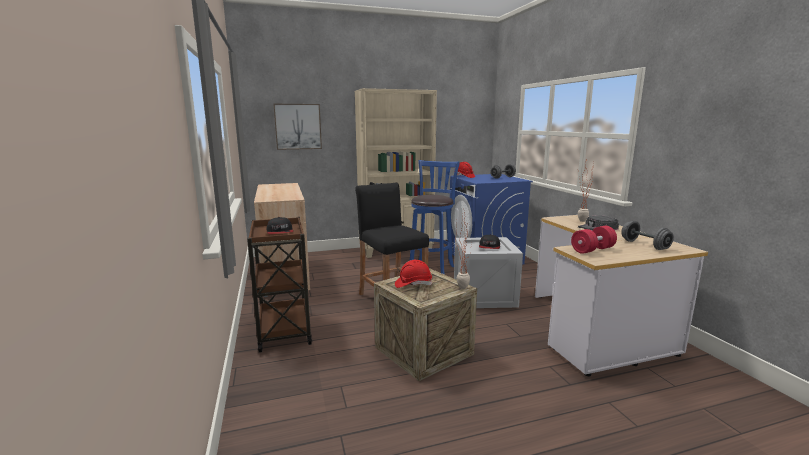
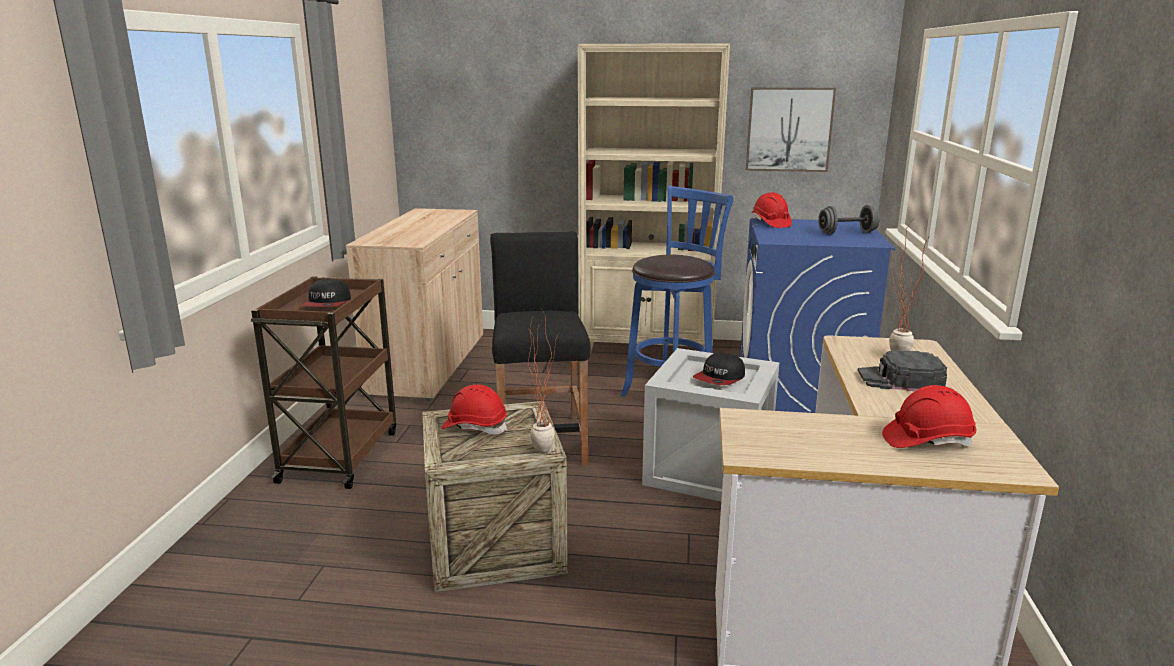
camera: 25 degrees right, 5 degrees up
(298, 126) = (487, 110): picture -> picture (789, 129)
(592, 250) = (785, 429): red dumbbell -> none
(644, 245) = (927, 440): grey dumbbell -> red hard hat

